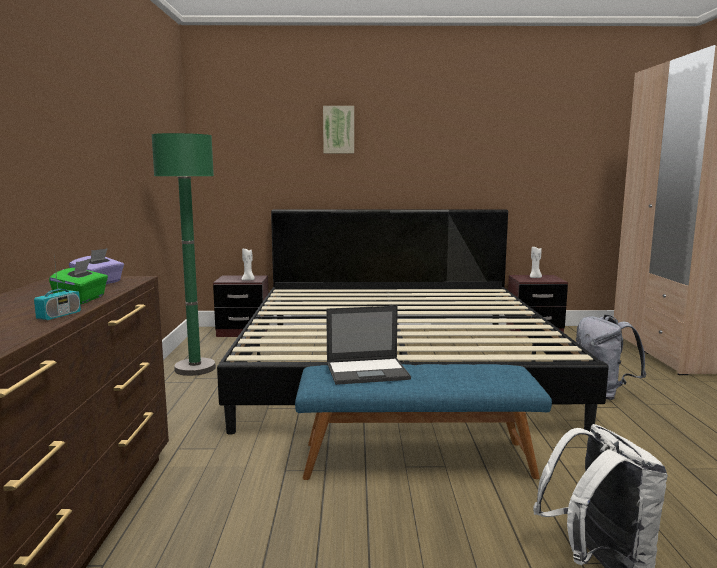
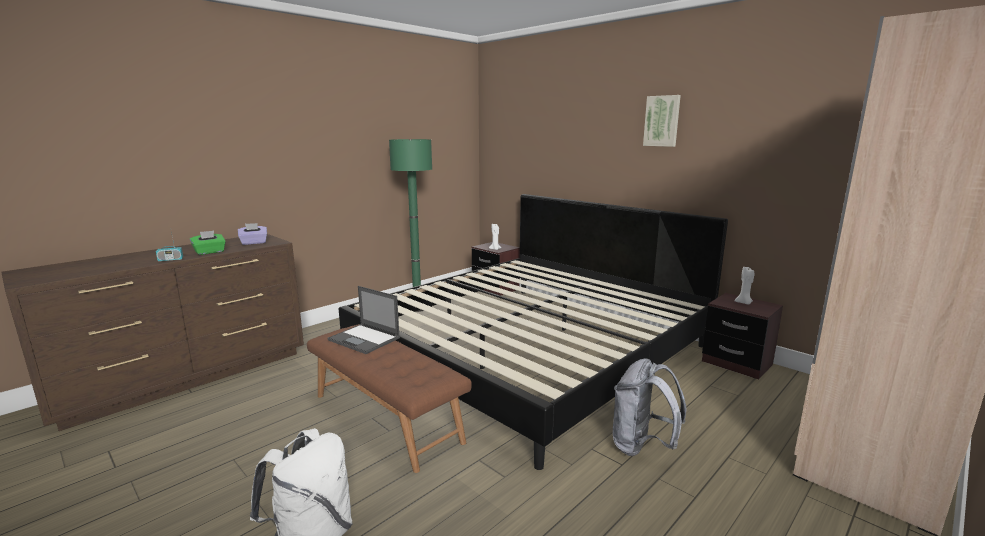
camera: 45 degrees right, 5 degrees up
(338, 130) = (575, 126): picture -> picture (662, 121)
(417, 459) = (387, 417): blue bench -> brown bench

